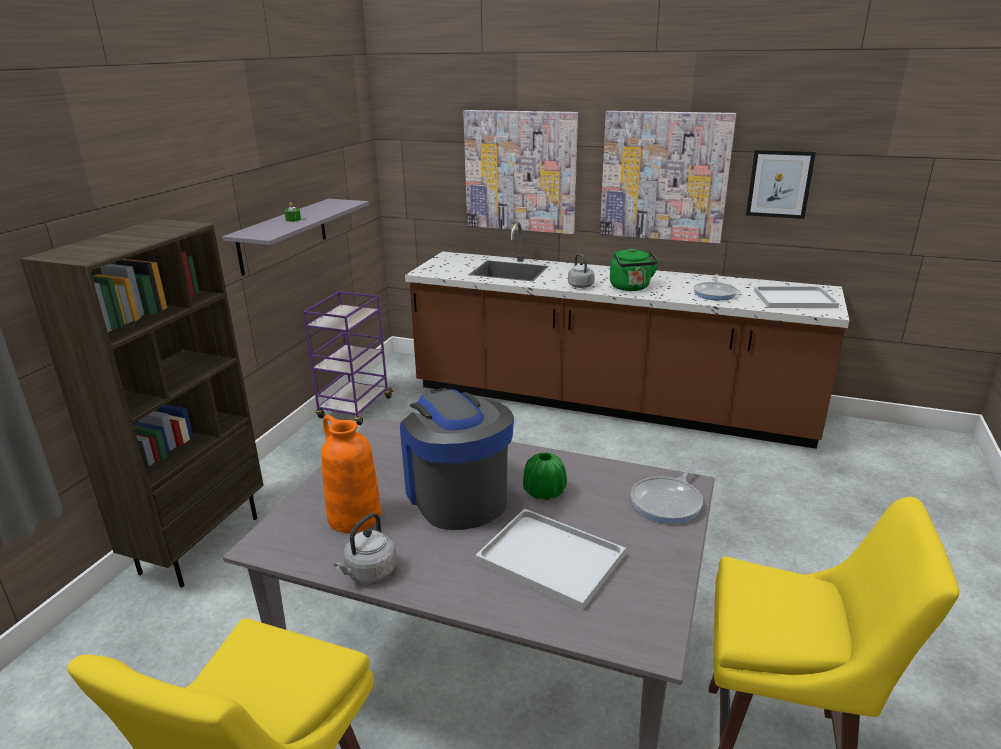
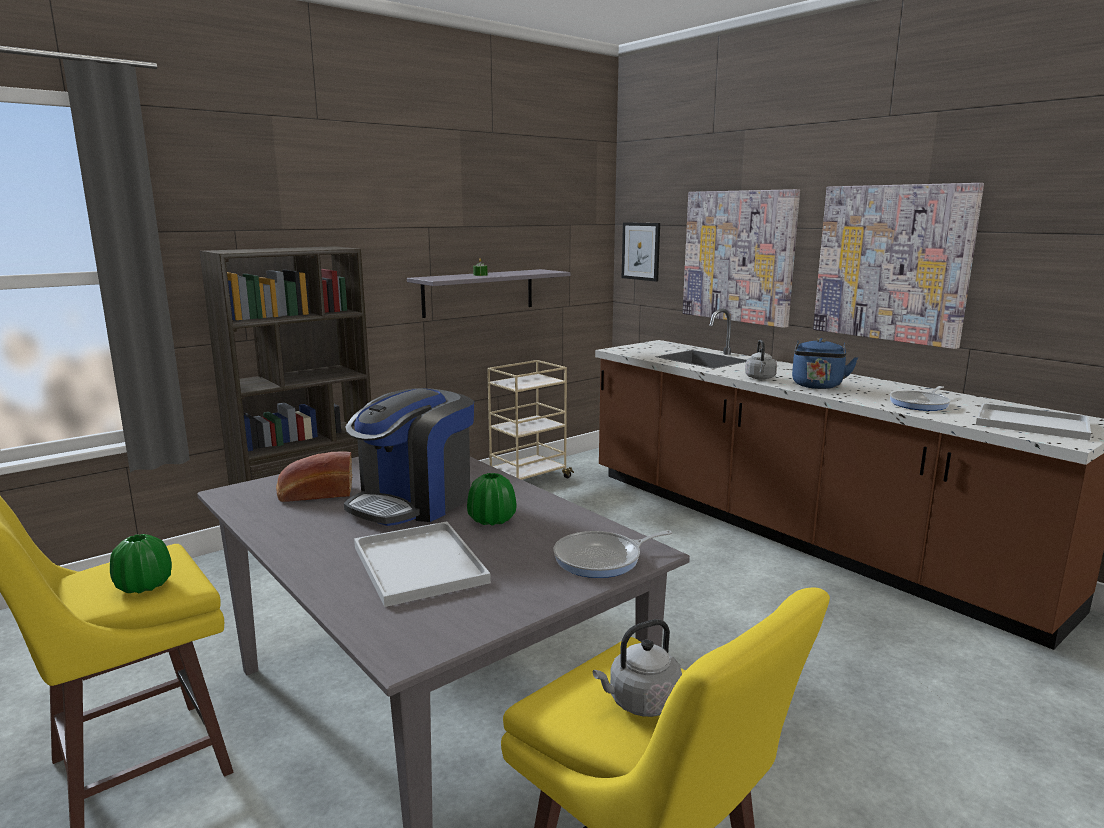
camera: 30 degrees right, 10 degrees down
(293, 679) = (144, 585): none -> green vase
(353, 517) = (315, 494): orange vase -> bread
(355, 408) = (529, 479): purple cart -> beige cart
(369, 572) = (269, 529): grey kettle -> grey kettle (640, 703)
(456, 495) = (414, 502): coffee machine -> coffee machine turned 150 degrees counterclockwise
(631, 288) = (817, 386): green kettle -> blue kettle
(779, 184) = (1042, 274): picture -> picture (641, 251)

